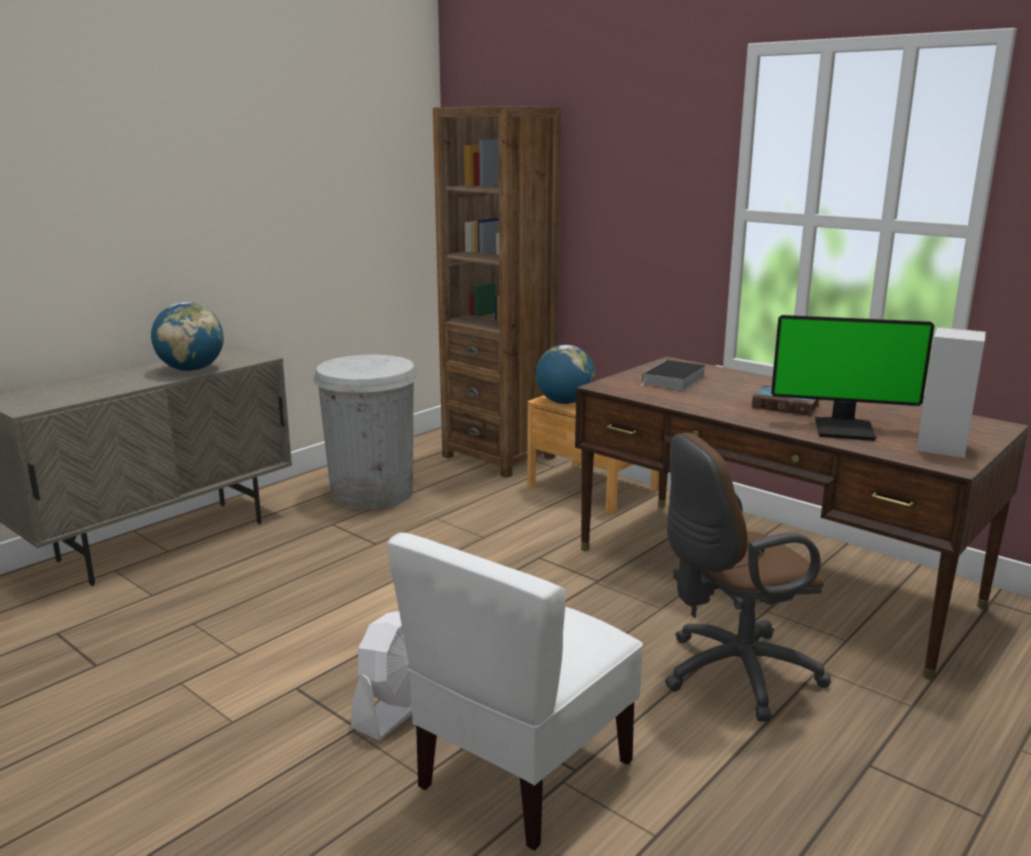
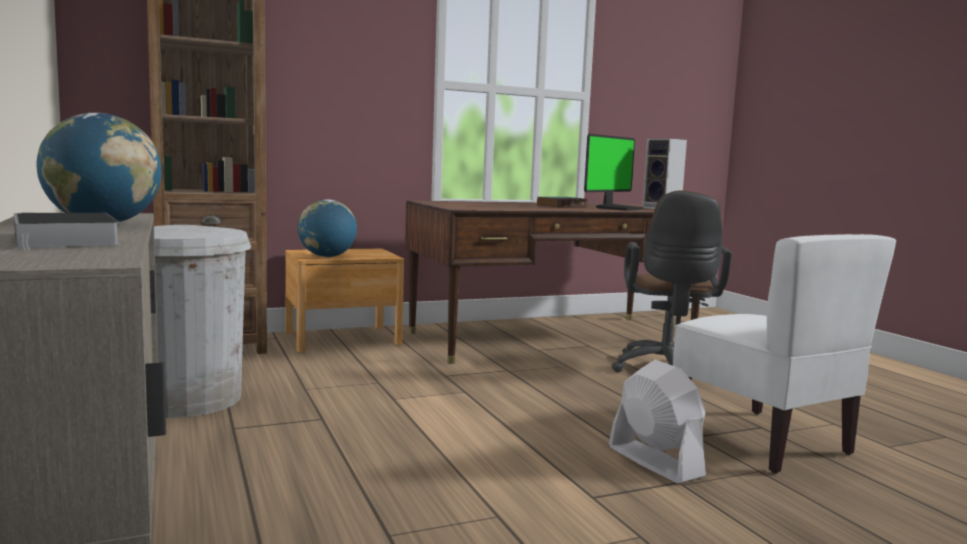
camera: 65 degrees left, 10 degrees down
(673, 380) = (472, 205): book -> book (67, 240)

